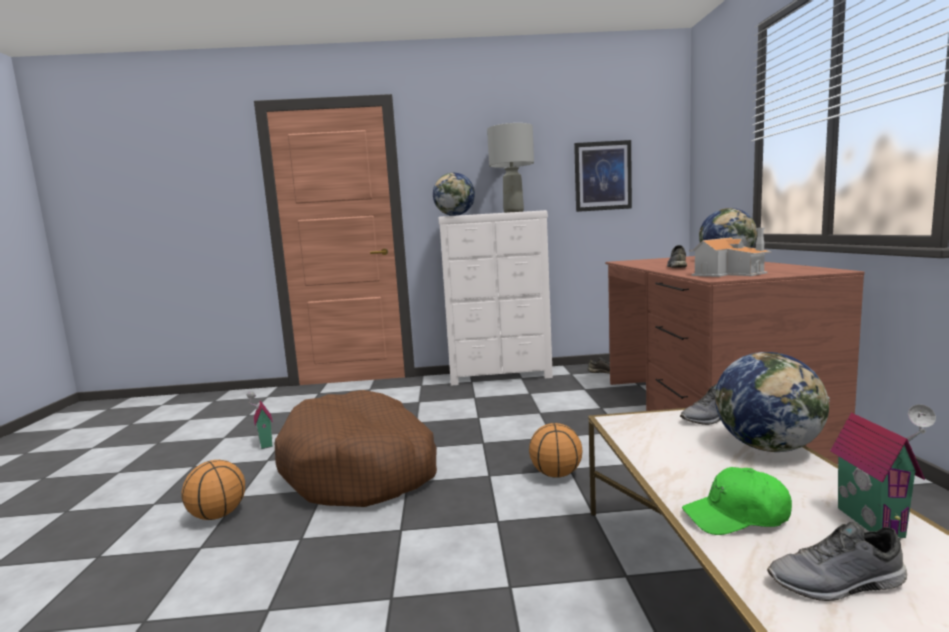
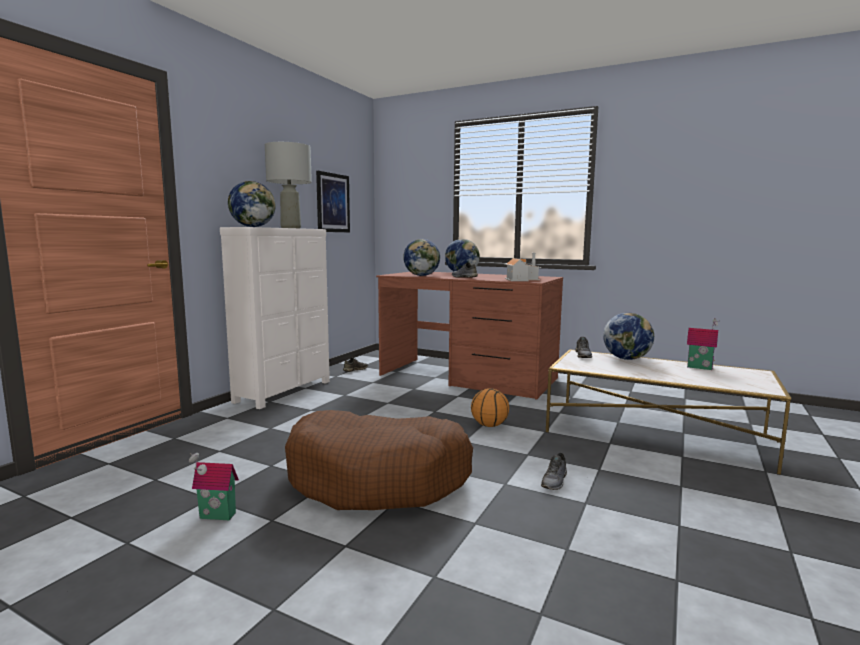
camera: 60 degrees left, 0 degrees up
(218, 515) = (373, 561): basketball -> none
(646, 263) = (422, 275): none -> globe
(737, 516) = (686, 377): green cap -> none
(837, 584) = (737, 380): grey shoe -> grey shoe (555, 481)

